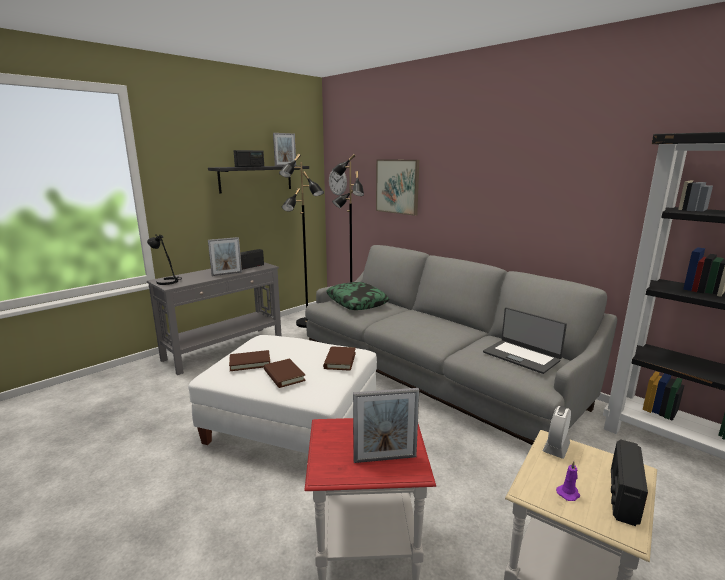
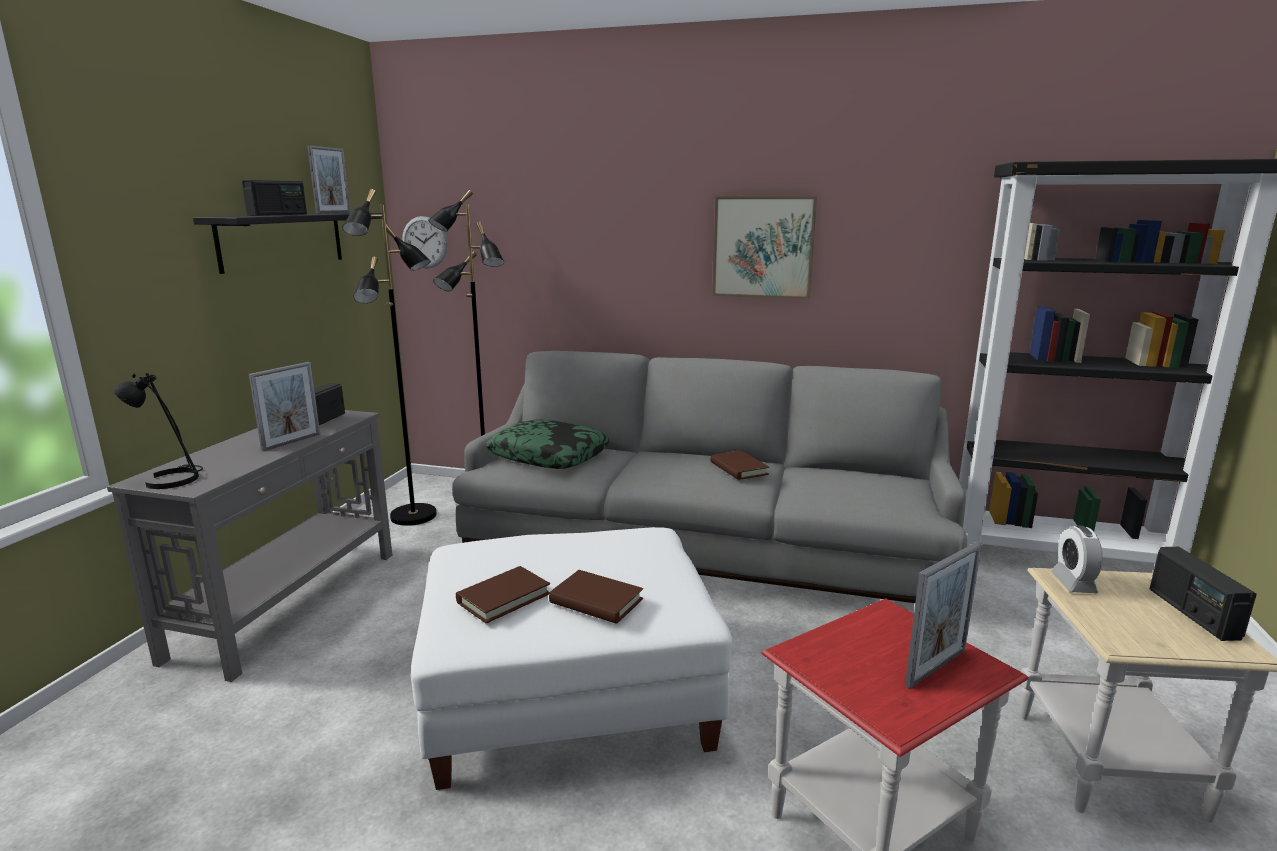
camera: 30 degrees left, 0 degrees up
(340, 360) = (652, 552): brown book -> brown book (738, 468)
(397, 186) = (564, 246): picture -> picture (763, 247)
(521, 356) = (873, 485): laptop -> none
(568, 493) = (1152, 630): purple candle -> none

